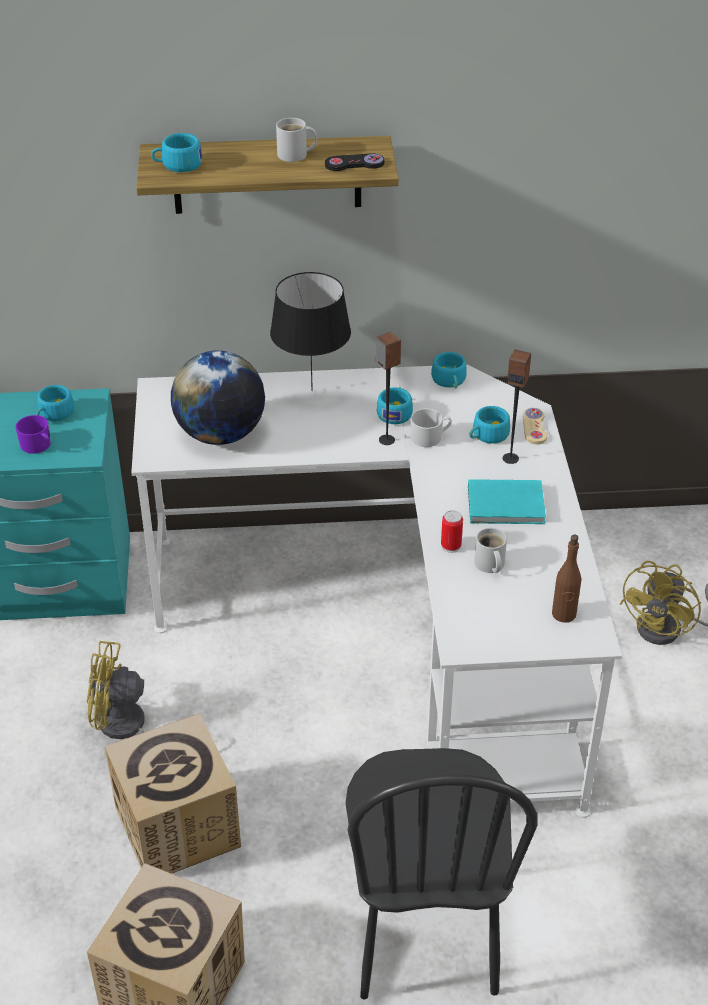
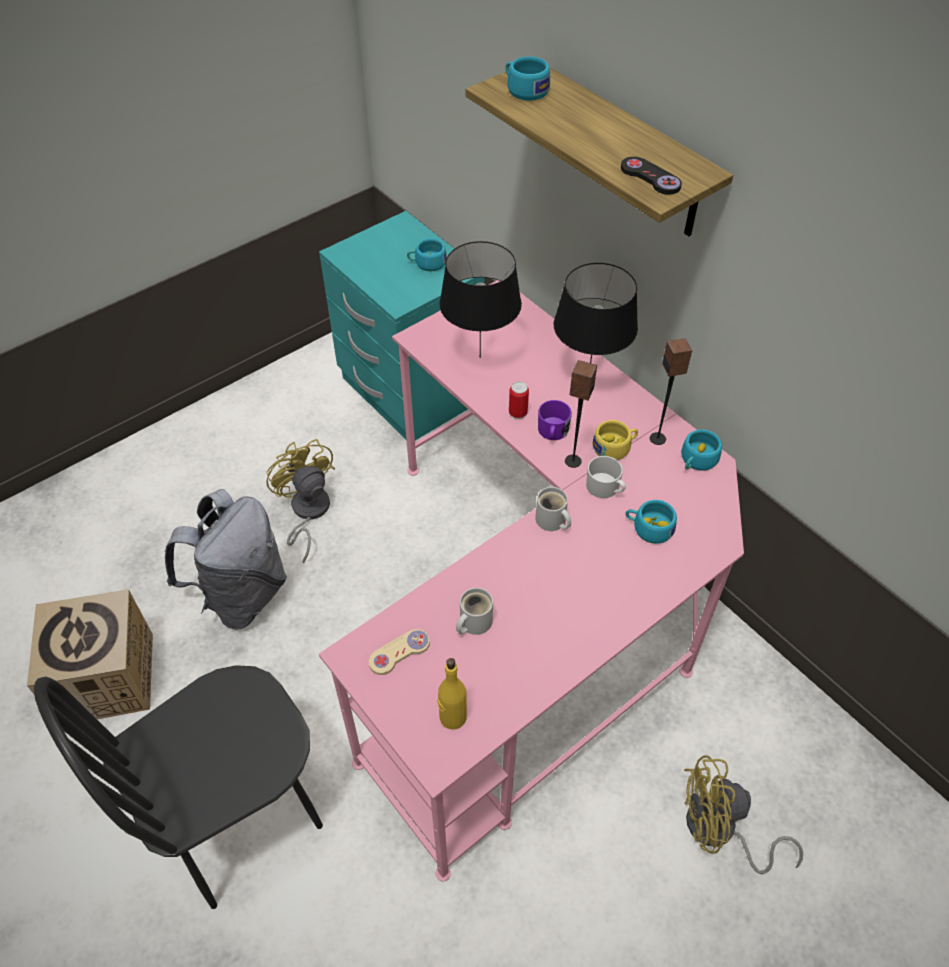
camera: 55 degrees right, 10 degrees up
(38, 446) = (386, 276): purple mug -> purple mug (552, 432)
(177, 827) = (242, 595): cardboard box -> grey backpack
(221, 434) = (480, 358): globe -> black table lamp
(295, 155) = (621, 139): white mug -> white mug (551, 521)
(394, 628) = (534, 614): white desk -> pink desk
(395, 412) = (615, 447): turquoise cup -> yellow cup
(451, 546) = (475, 580): can -> can (518, 413)
(508, 506) = (565, 594): turquoise book -> none
(510, 458) = (634, 562): speaker -> speaker (658, 438)
(534, 427) = (696, 557): beige game controller -> beige game controller (399, 652)
(564, 614) = (452, 717): brown bottle -> yellow bottle

